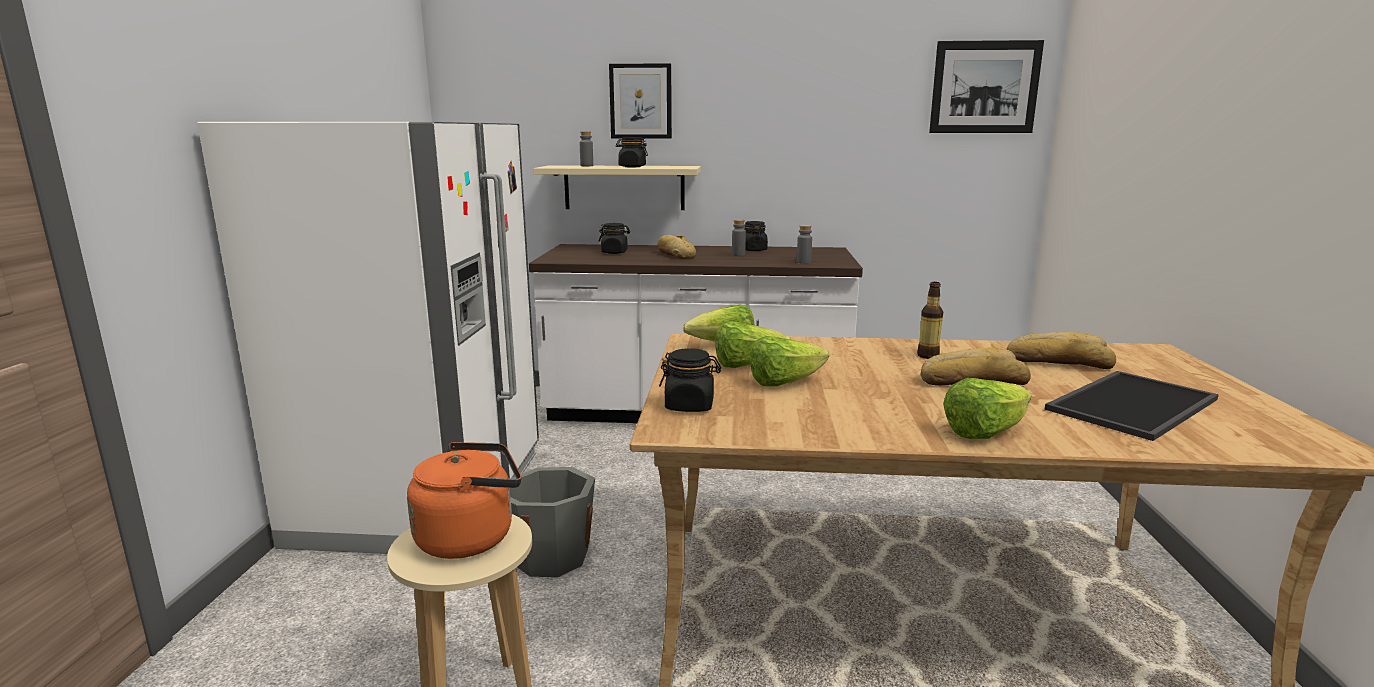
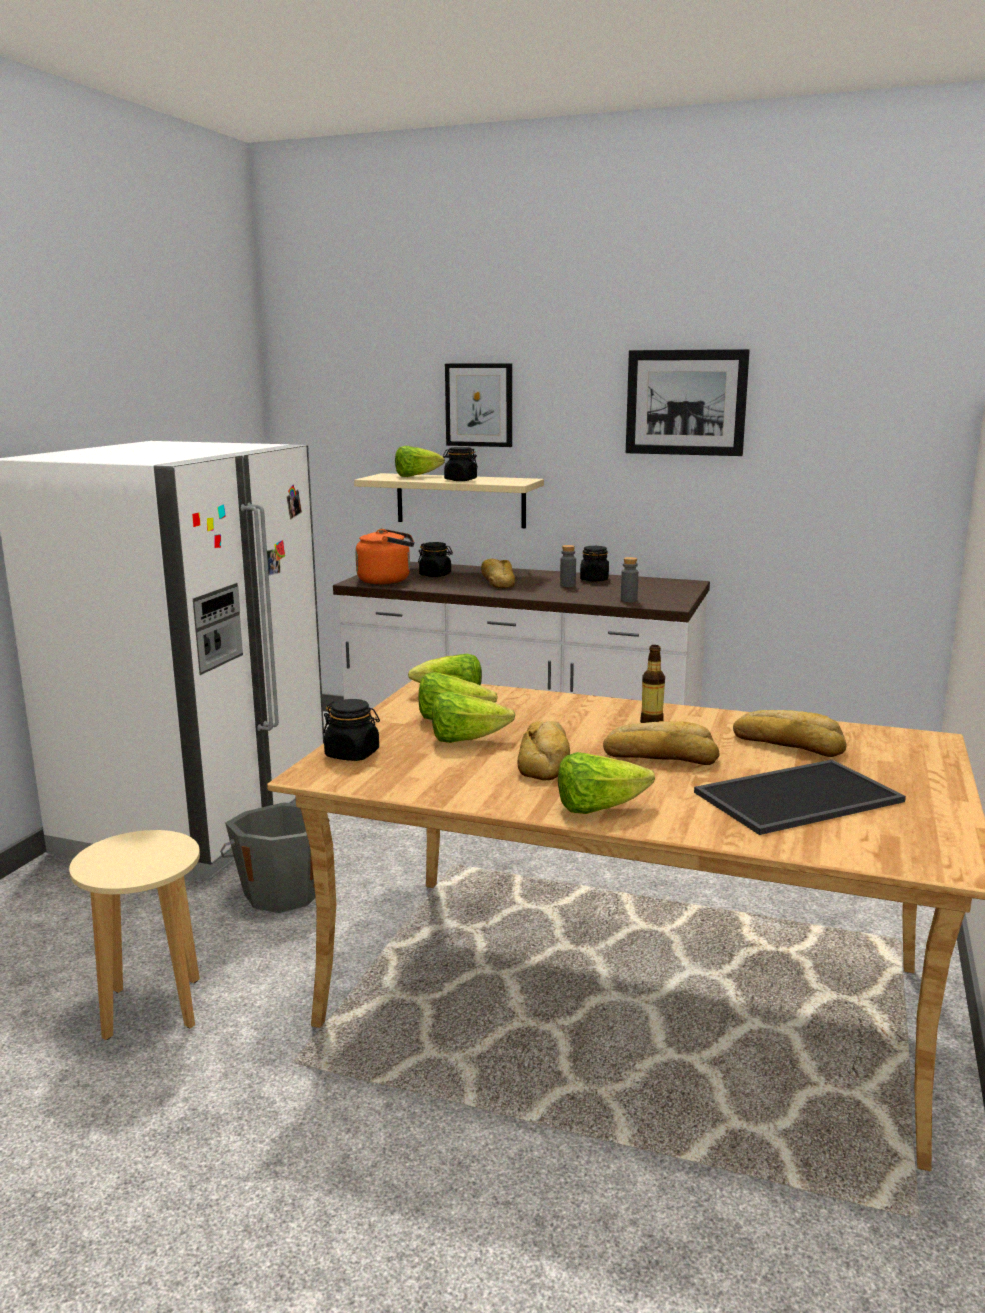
camera: 15 degrees right, 0 degrees up
(471, 537) = (146, 853): orange kettle -> orange kettle (387, 580)
(586, 166) = (416, 476): grey bottle -> lettuce
(878, 393) = (546, 759): none -> bread
(984, 87) = (884, 393): picture -> picture (685, 402)

